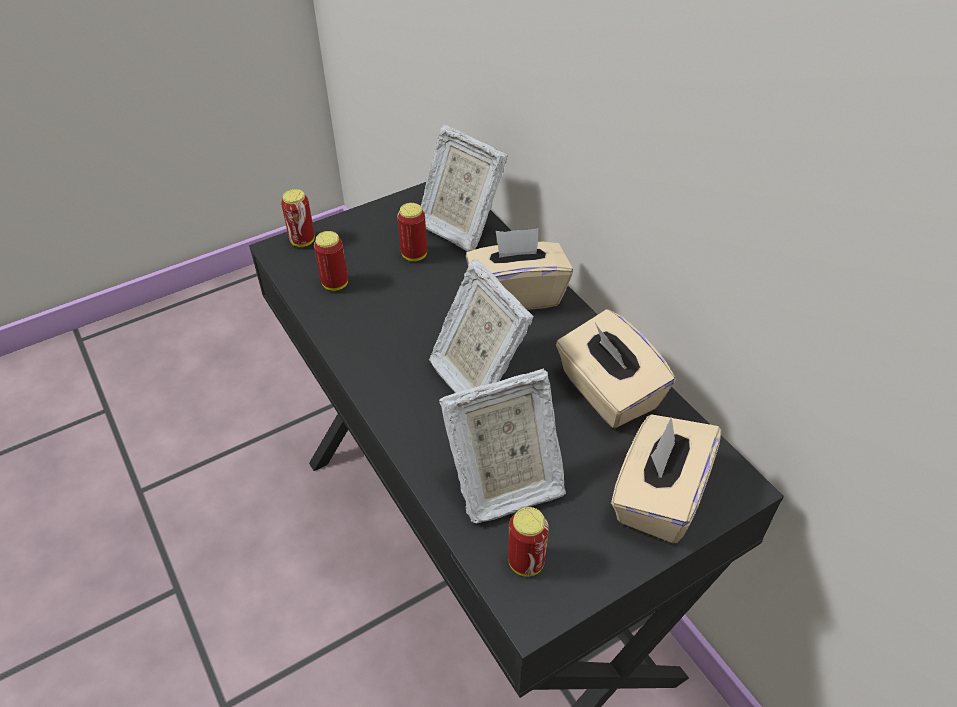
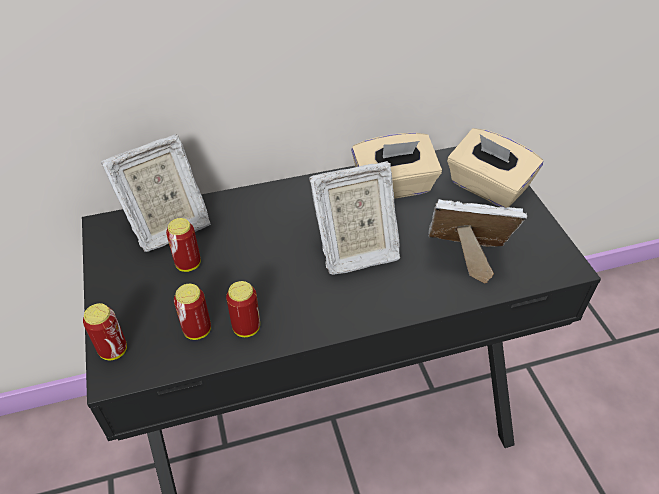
camera: 75 degrees left, 0 degrees up
(504, 485) = (465, 258): picture frame -> picture frame turned 75 degrees counterclockwise
(516, 294) = (273, 210): beige tissue box -> none
(526, 562) = (531, 261): can -> can (246, 328)

